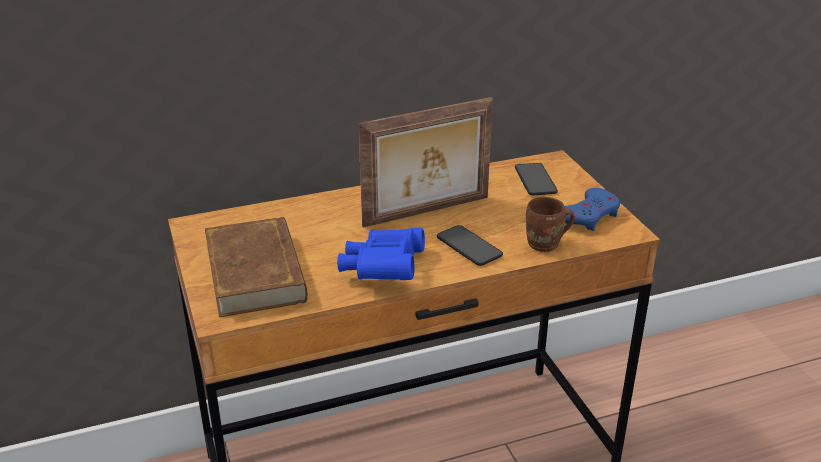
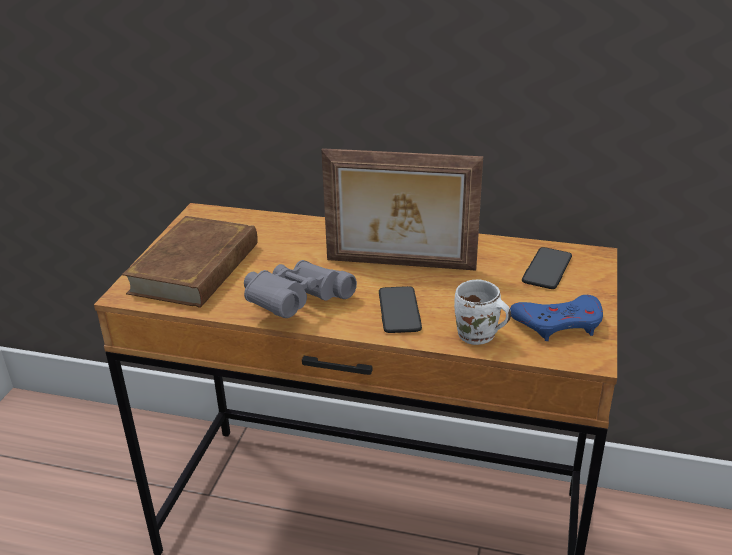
camera: 35 degrees right, 0 degrees up
(383, 271) = (295, 304): blue binoculars -> grey binoculars
(545, 245) = (477, 337): brown mug -> white mug

